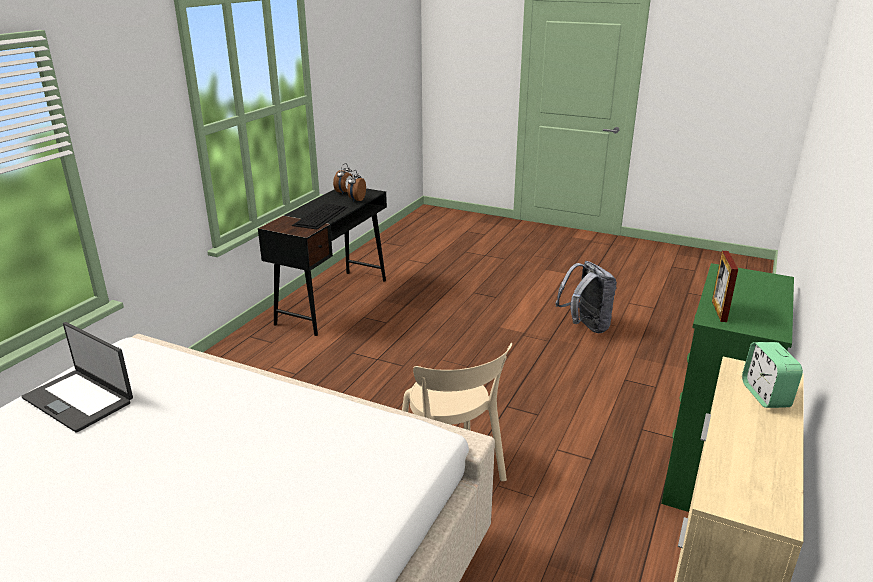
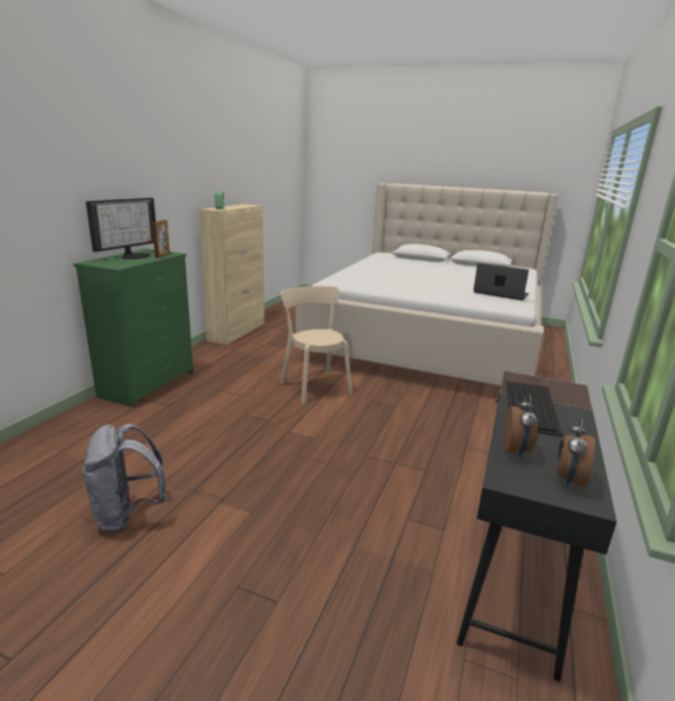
camera: 175 degrees right, 5 degrees down
(757, 305) = (134, 256): none -> monitor

